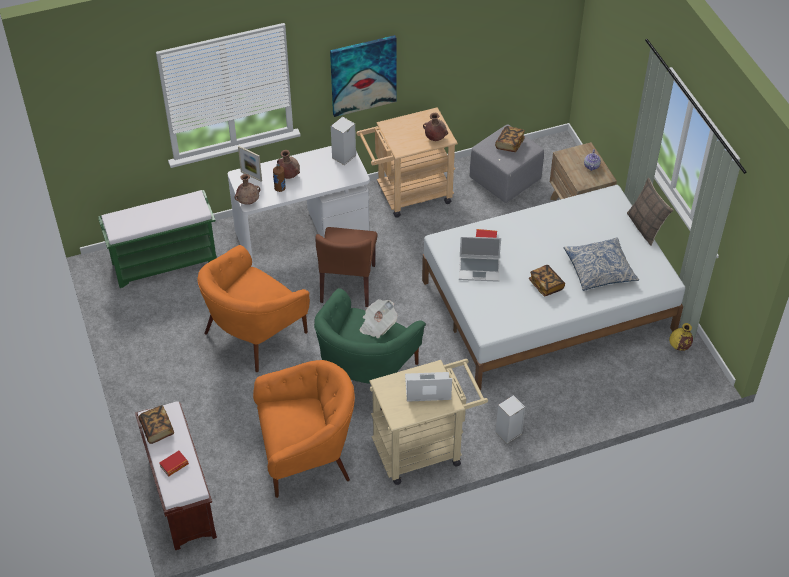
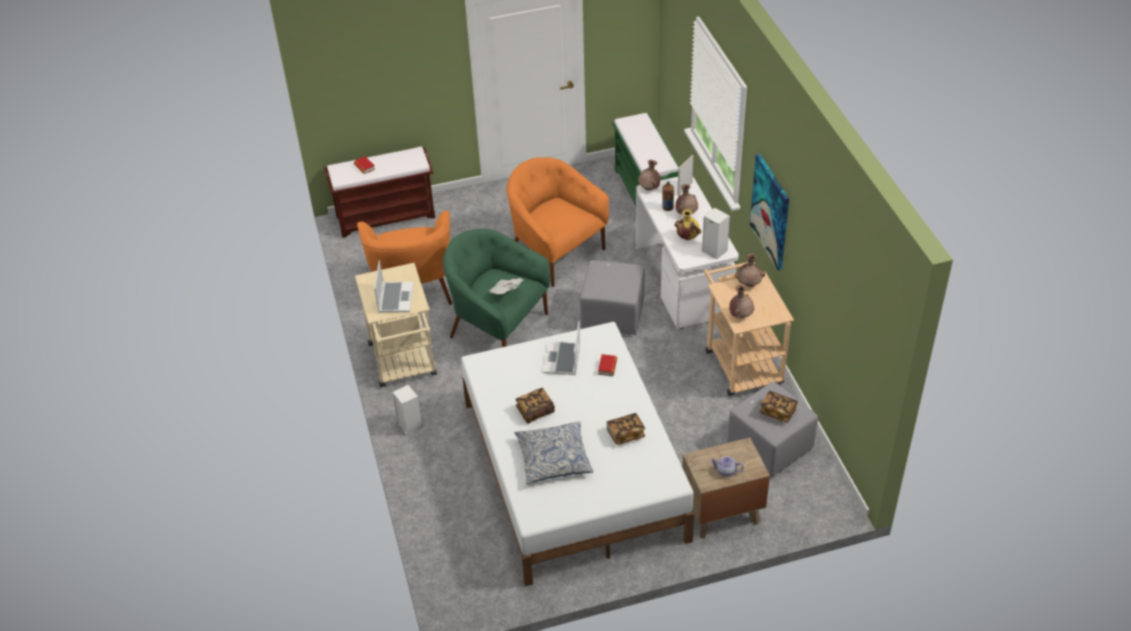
camera: 95 degrees right, 5 degrees down
(157, 429) = (402, 156): book -> book (625, 434)
(348, 284) = (612, 314): brown chair -> grey ottoman
(394, 131) = (749, 284): none -> brown vase
(645, 227) = (617, 509): pillow -> none
(679, 346) = (502, 585): yellow vase -> yellow vase (687, 237)

